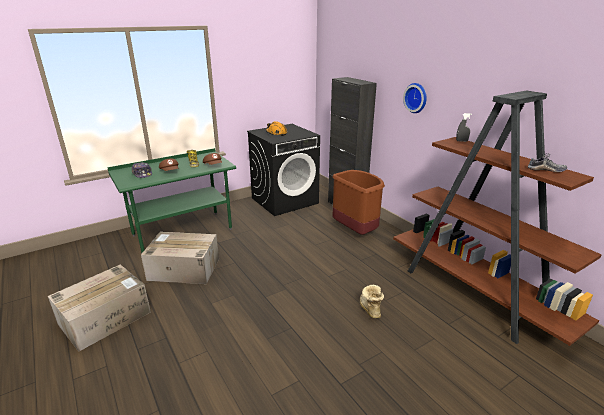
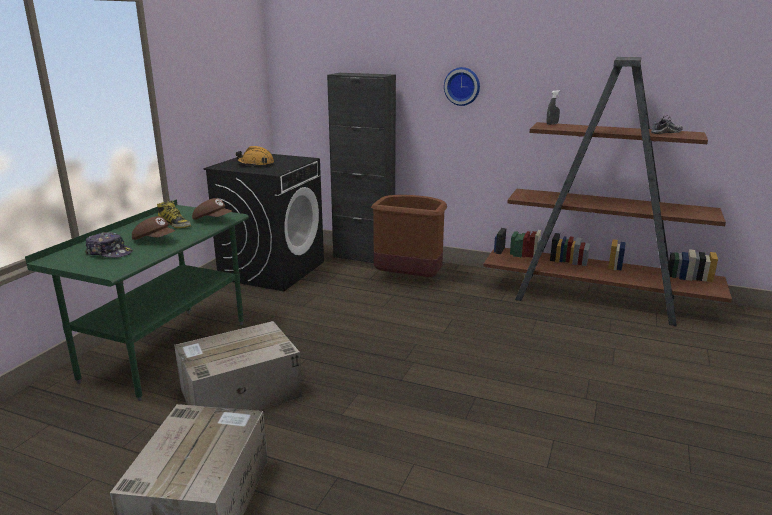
camera: 35 degrees left, 5 degrees down
(369, 309) = (528, 347): boot -> none

